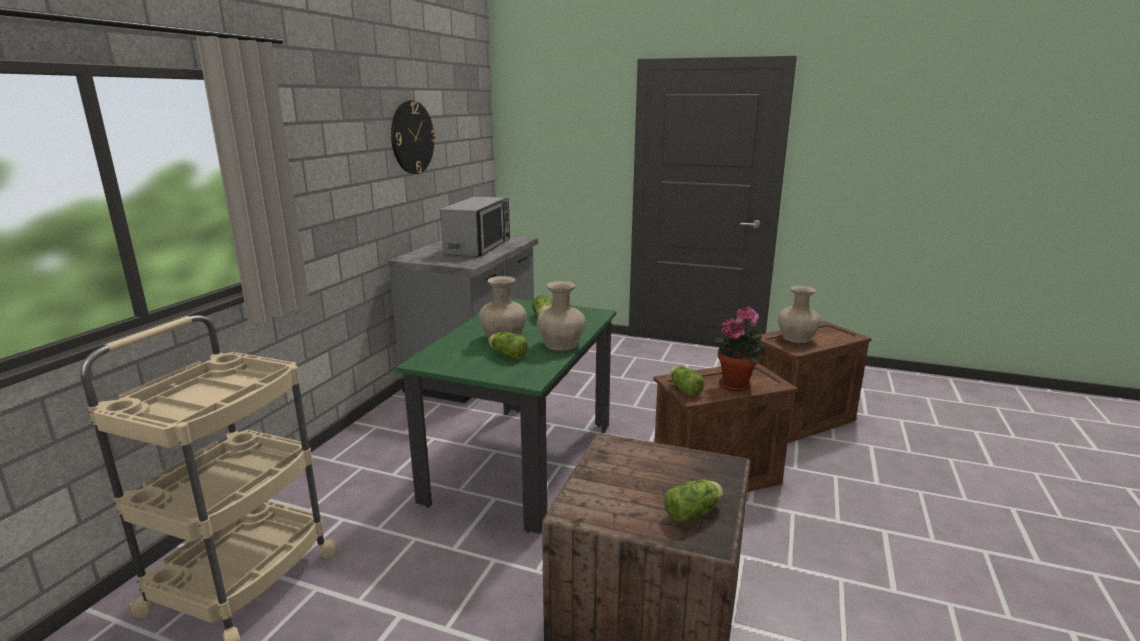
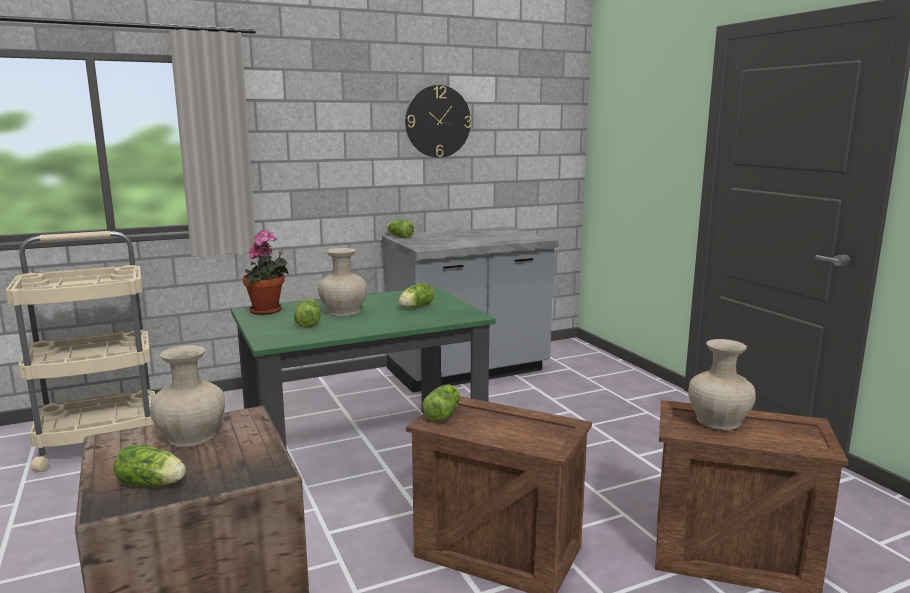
camera: 45 degrees right, 5 degrees down
(409, 258) = (399, 236): none -> lettuce
(478, 247) = (478, 238): microwave -> none
(560, 344) = (365, 327): beige vase -> beige vase (191, 436)
(737, 385) = (505, 431): potted plant -> potted plant (268, 311)

